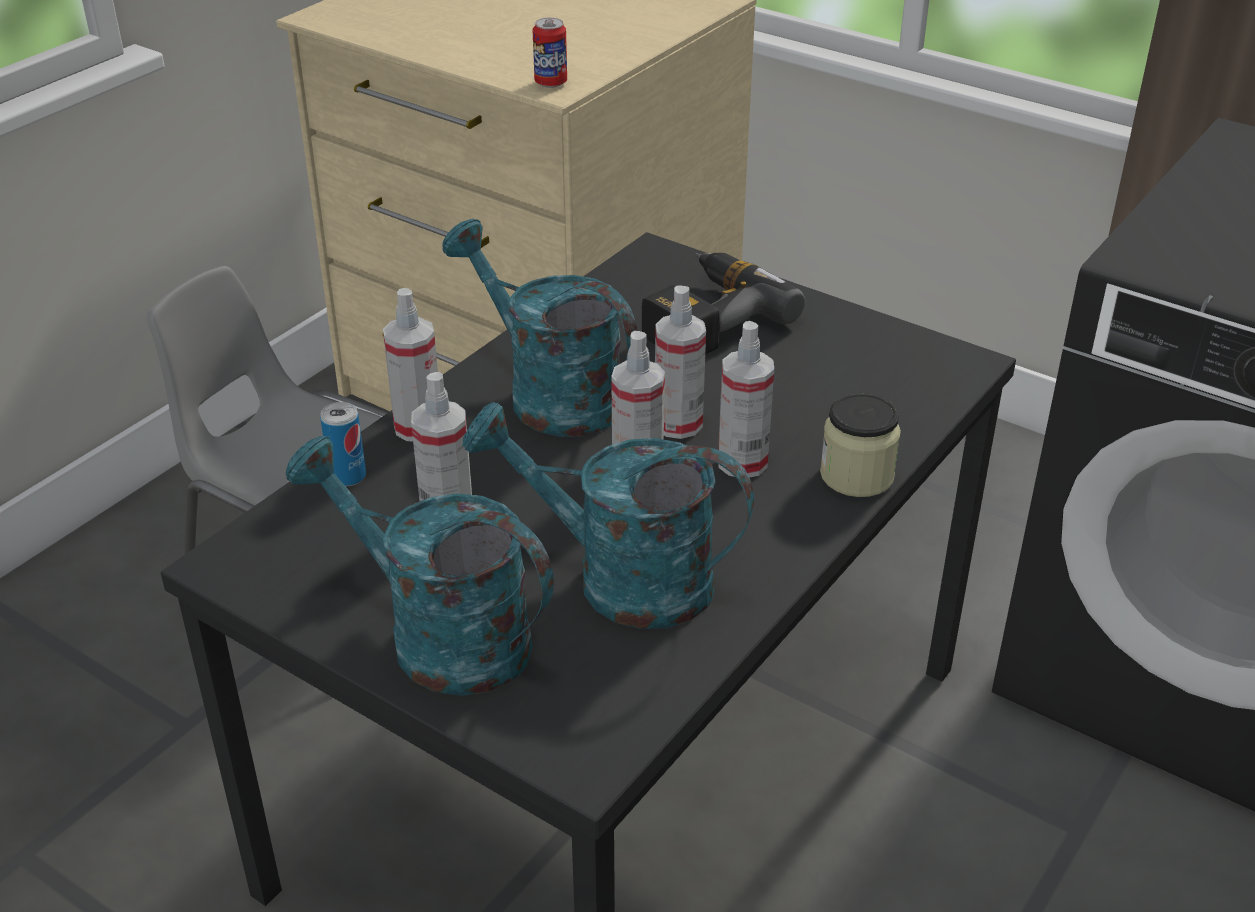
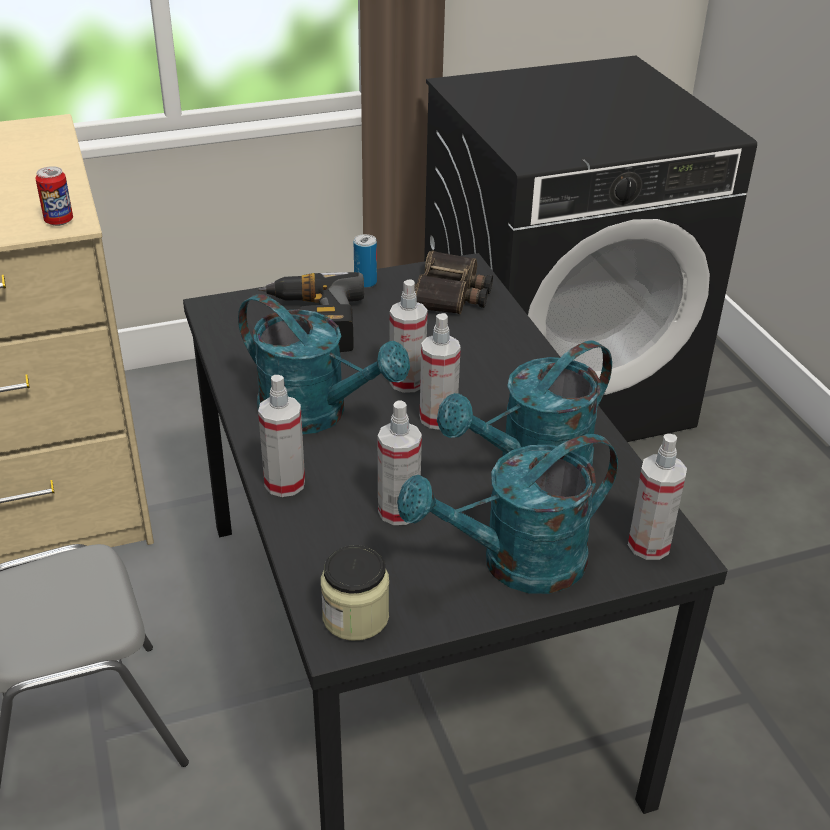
camera: 55 degrees left, 0 degrees up
(347, 476) = (303, 537): can -> can (365, 282)
(549, 394) = (316, 414): turquoise watering can -> turquoise watering can turned 135 degrees counterclockwise
(742, 462) = (470, 378): spray bottle -> spray bottle (649, 545)
(857, 475) = (524, 347): jar -> jar (355, 617)
(892, 378) = (451, 294): none -> binoculars

